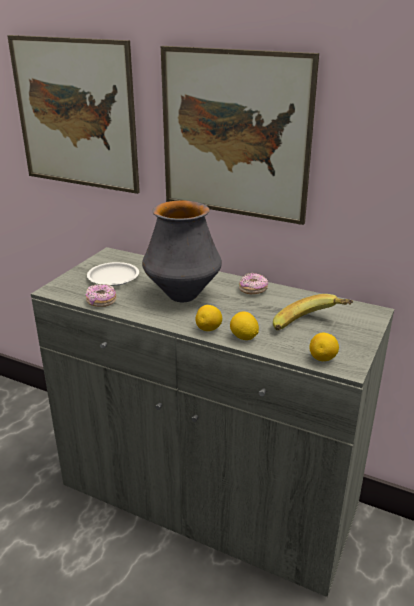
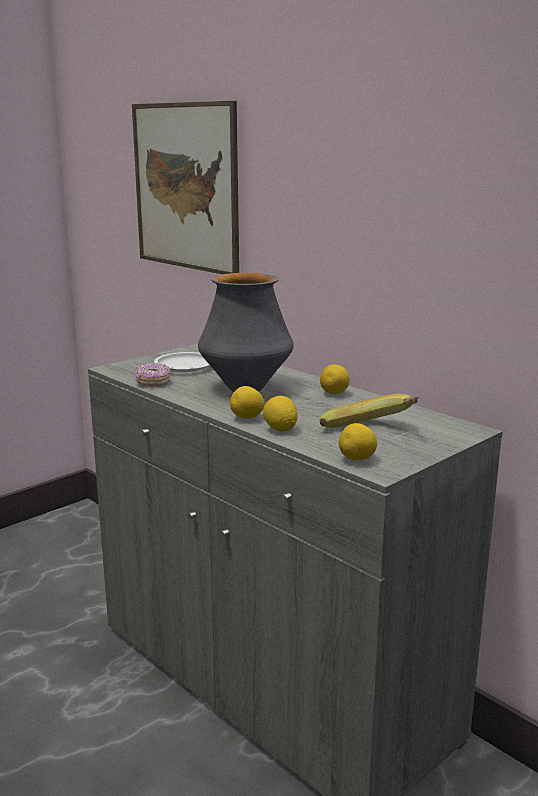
camera: 20 degrees right, 10 degrees down
(235, 135) = (331, 204): picture -> none
(253, 290) = (334, 393): donut -> lemon

